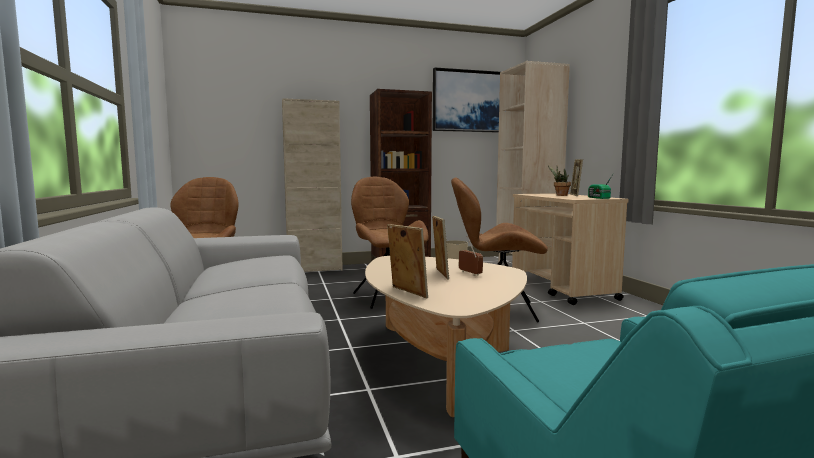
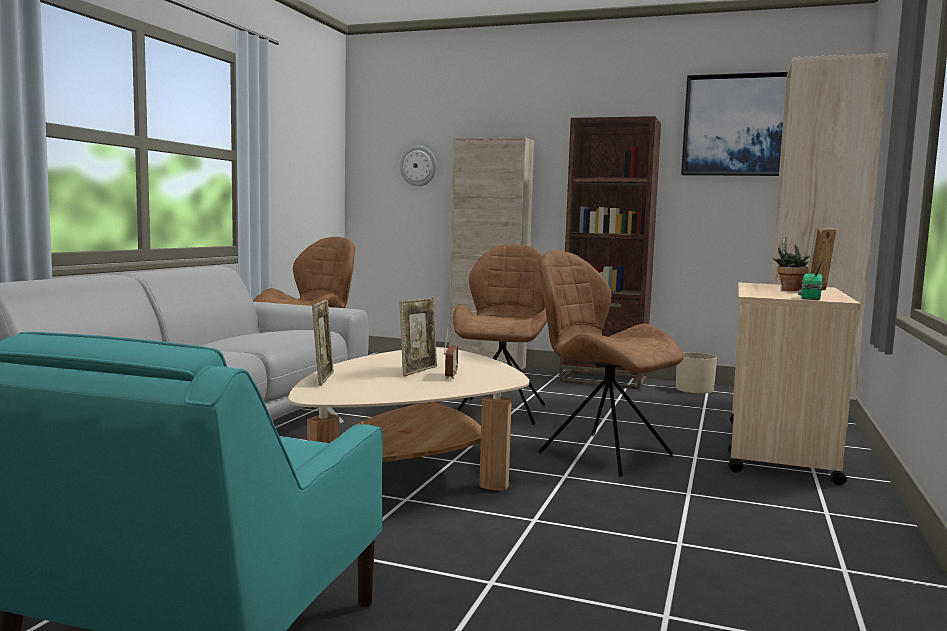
camera: 35 degrees right, 0 degrees up
(241, 120) = (418, 166): none -> wall clock

